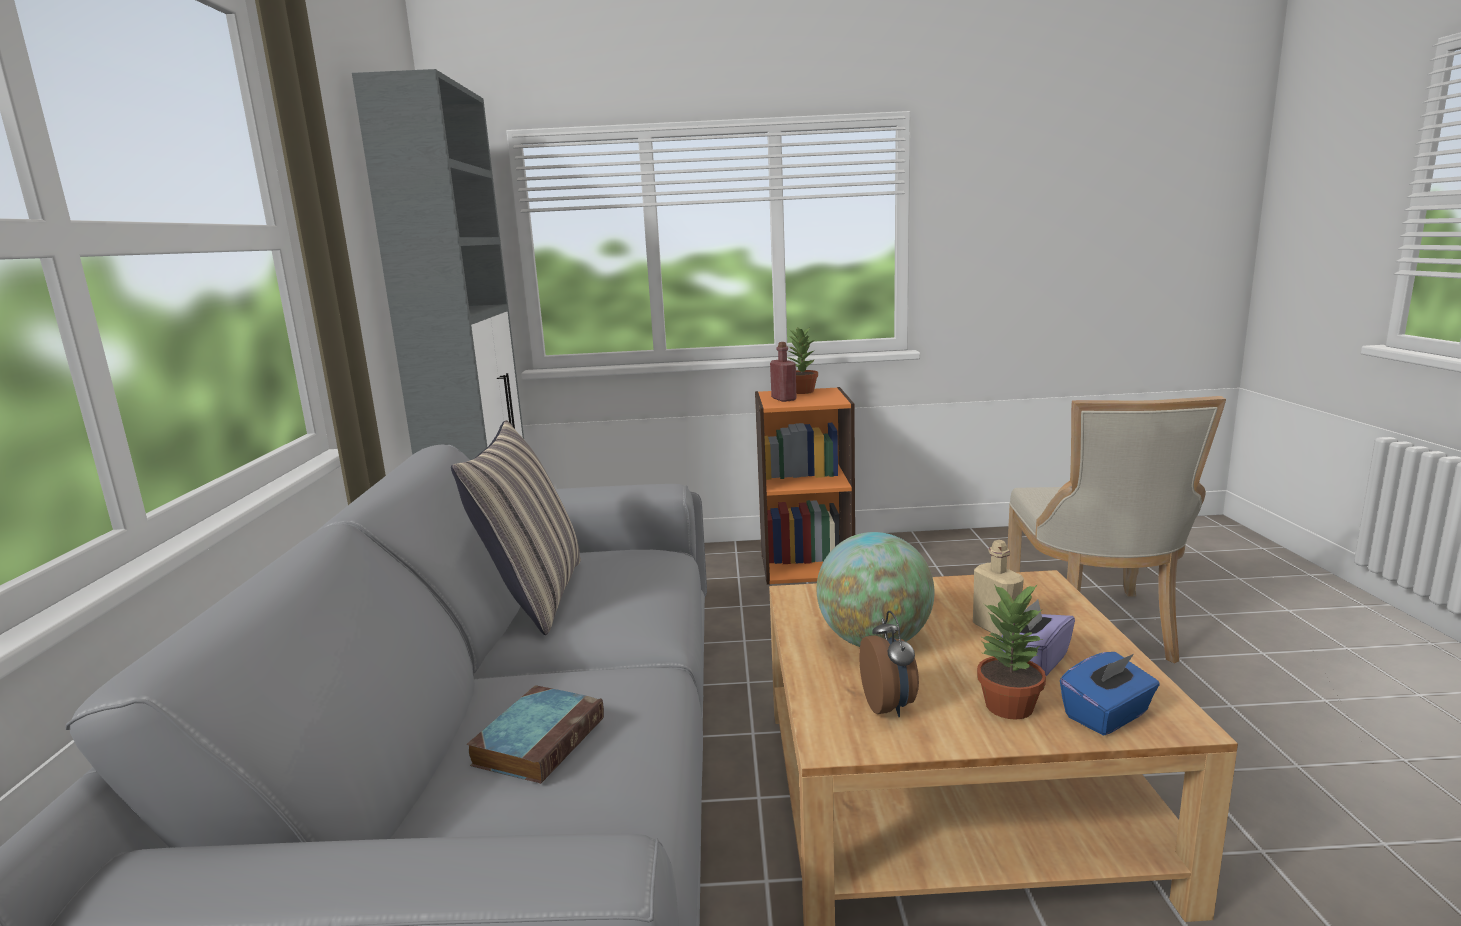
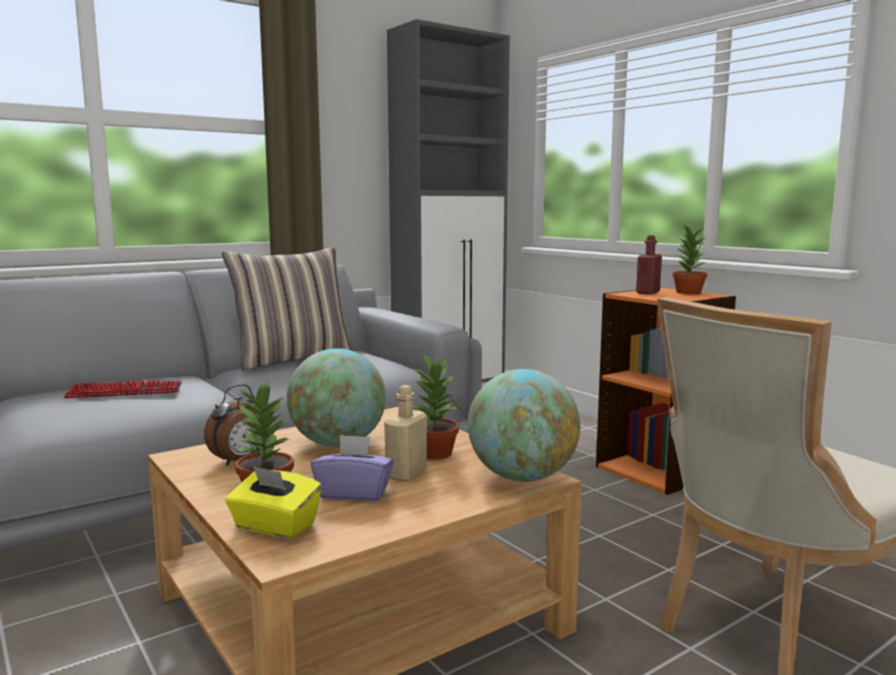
camera: 55 degrees right, 5 degrees down
(540, 739) = (124, 392): book -> keyboard
(945, 604) = (435, 453): none -> potted plant
(1037, 586) = (523, 477): none -> globe
(1107, 716) = (274, 527): blue tissue box -> yellow tissue box

